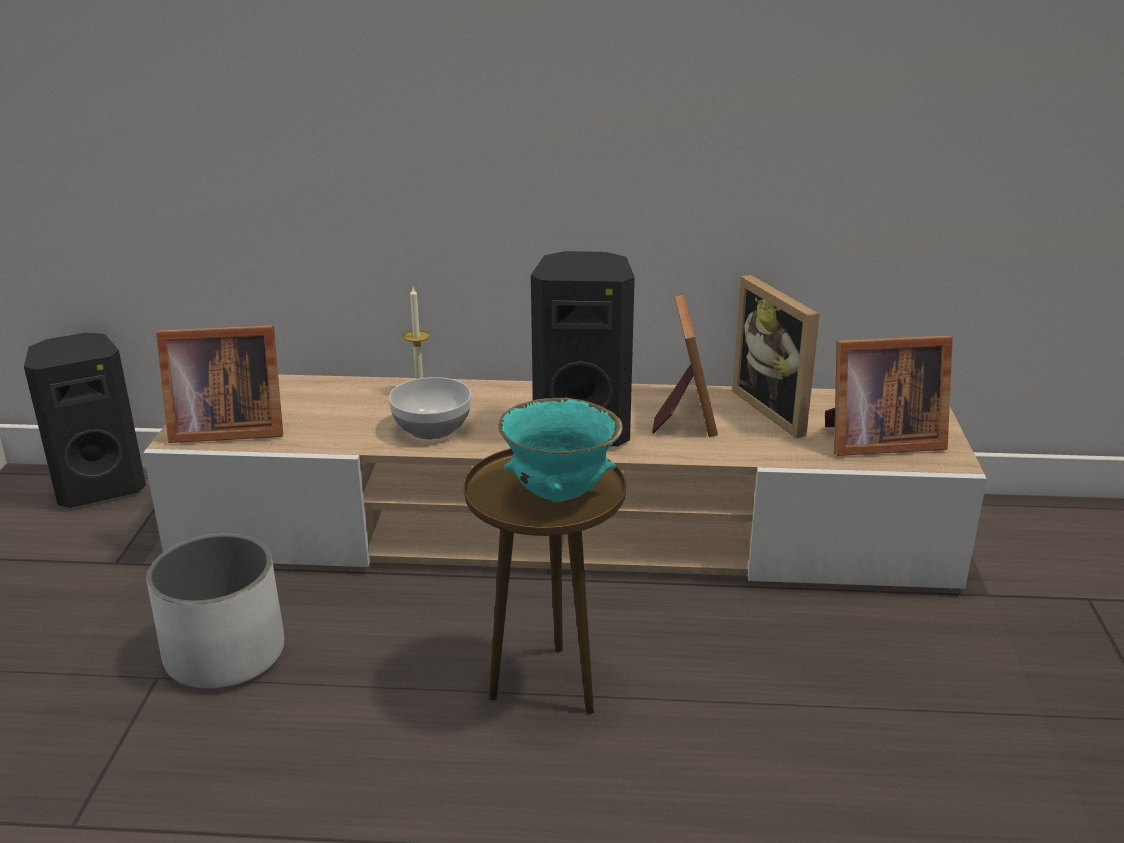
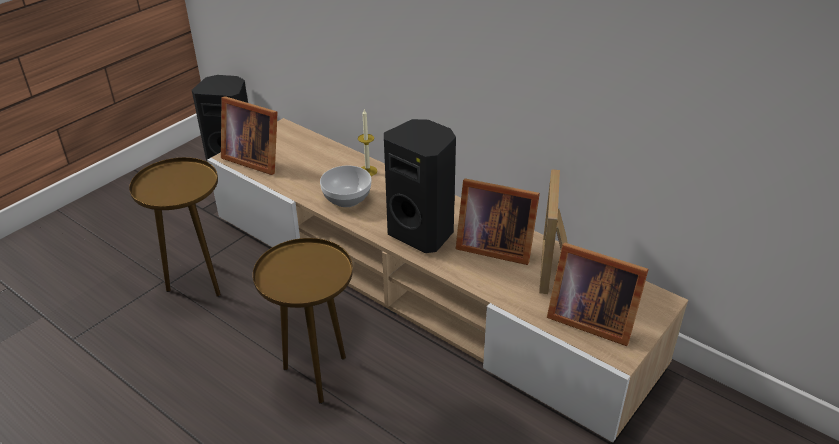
camera: 35 degrees right, 10 degrees up
(224, 655) = (198, 282): white planter -> brown side table
(559, 495) = (306, 279): turquoise bowl -> none
(684, 414) = (492, 246): picture frame -> picture frame turned 75 degrees clockwise

